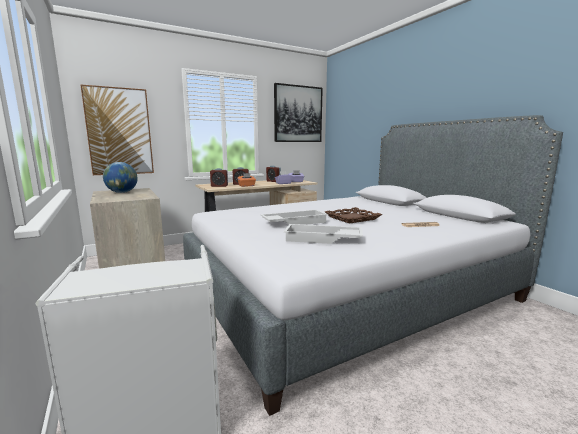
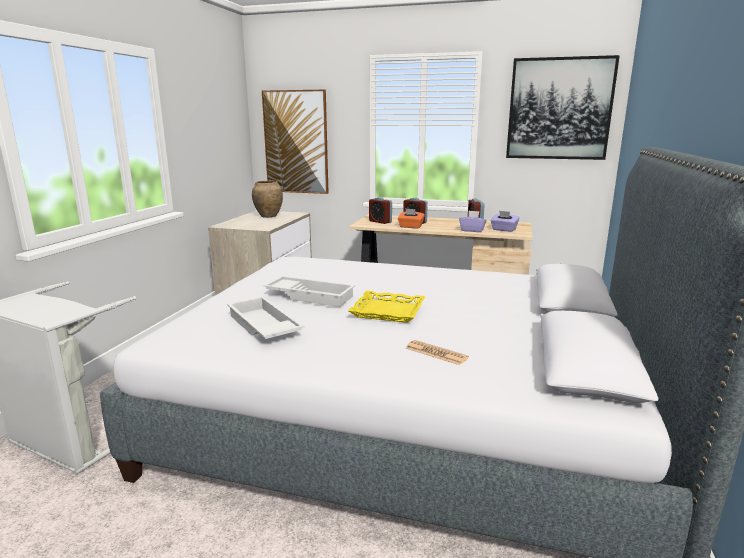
camera: 45 degrees right, 5 degrees up
(122, 192) = (268, 216): globe -> brown vase
(352, 218) = (388, 311): brown tray -> yellow tray

